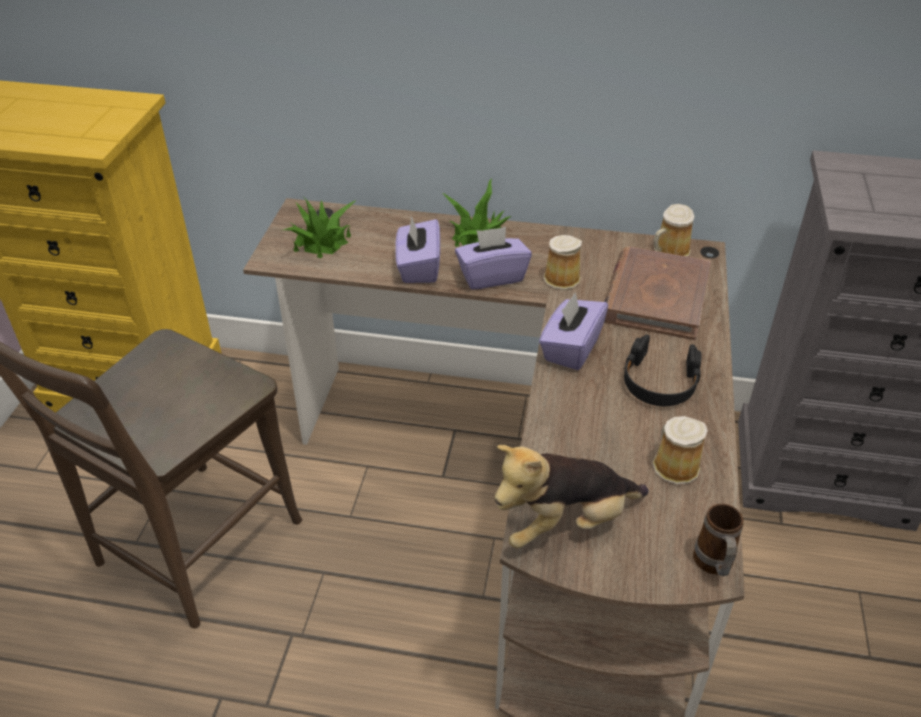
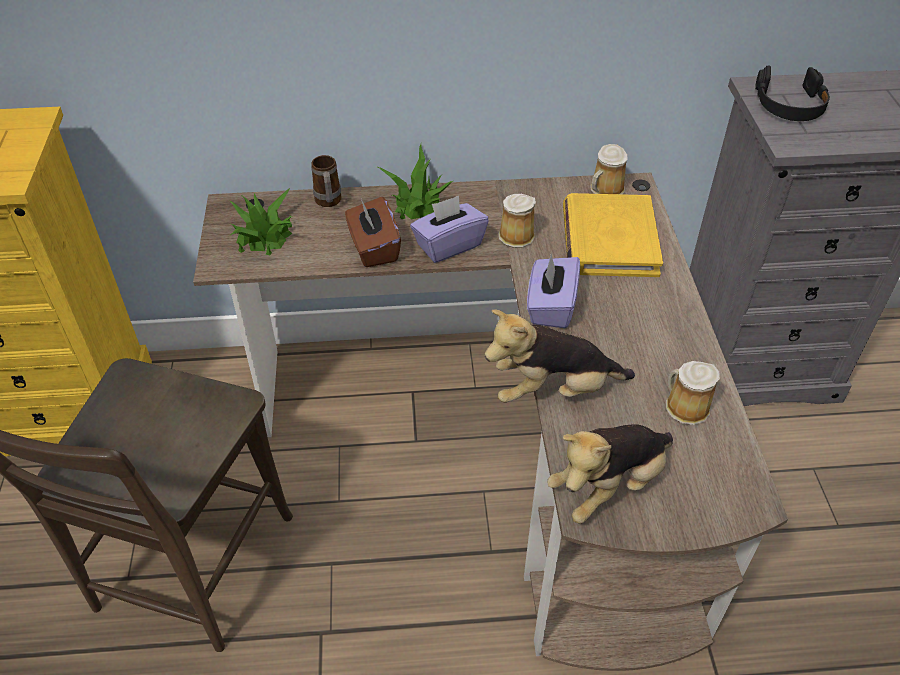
camera: 15 degrees left, 5 degrees up
(418, 267) = (373, 248): purple tissue box -> brown tissue box
(543, 424) = (553, 390): none -> plush toy
(655, 297) = (609, 240): brown book -> yellow book
(659, 382) = (643, 325): black headphones -> black headphones (789, 104)
(713, 566) = (753, 497): mug -> mug (328, 203)

